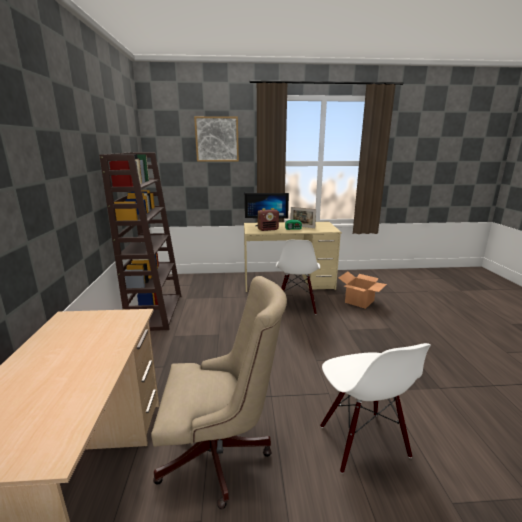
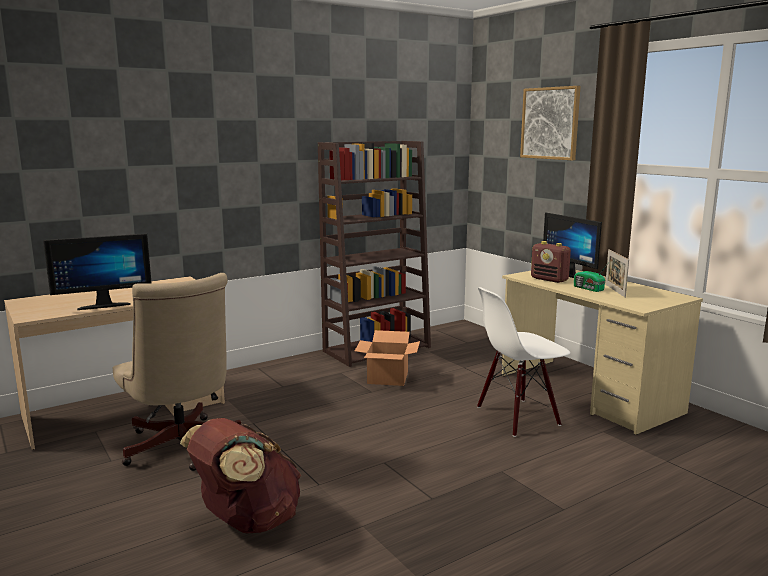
camera: 60 degrees right, 5 degrees down
(92, 378) = (104, 305): none -> monitor
(359, 301) = (627, 464): cardboard box -> cardboard box (388, 378)
(362, 441) = (247, 521): white chair -> brown backpack

